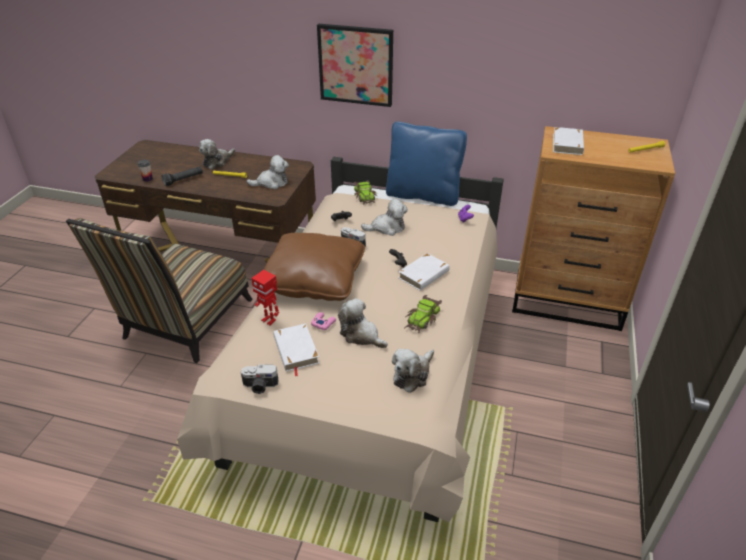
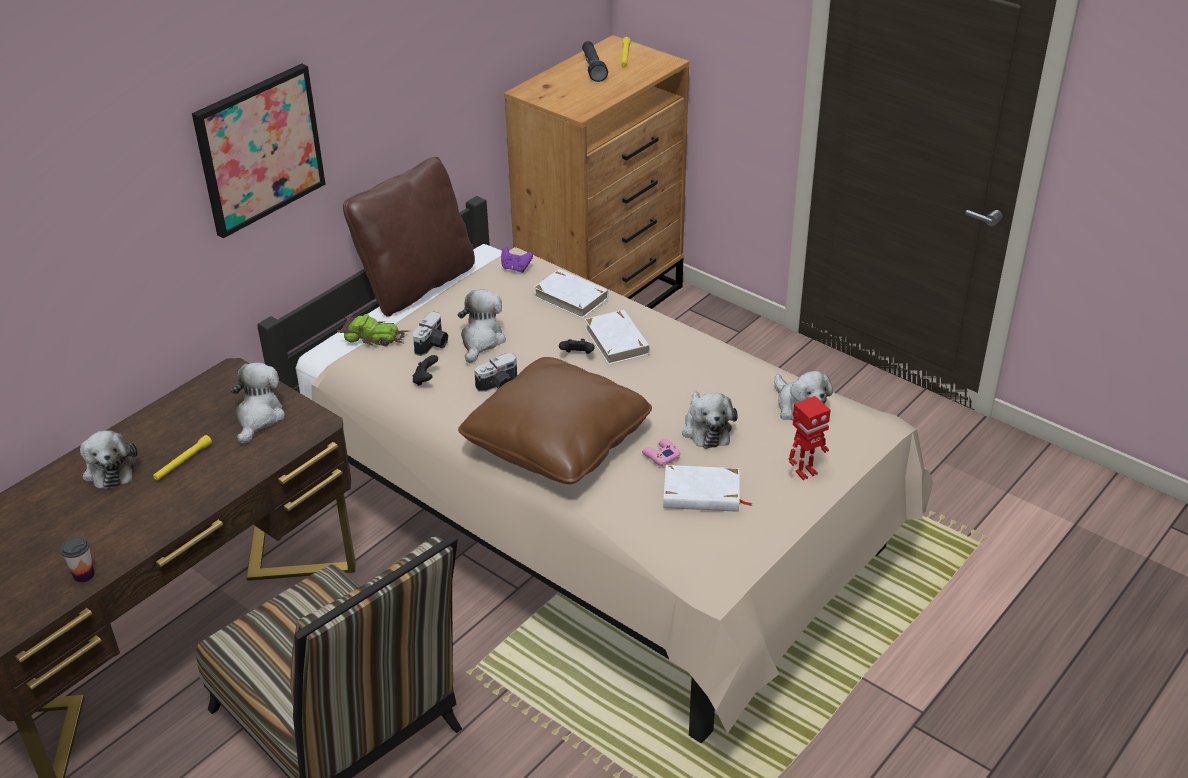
camera: 65 degrees left, 0 degrees up
(183, 180) = (139, 524): black flashlight -> black flashlight (593, 68)
(260, 386) = (753, 541): camera -> camera (433, 345)
(269, 320) = (621, 506): toy robot -> toy robot (805, 472)
(361, 335) = (706, 429): plush toy -> plush toy turned 75 degrees counterclockwise
(422, 318) = (704, 369): toy car -> none
(423, 195) = (417, 285): blue pillow -> brown pillow
(567, 144) = (567, 95): white book -> white book (571, 297)

